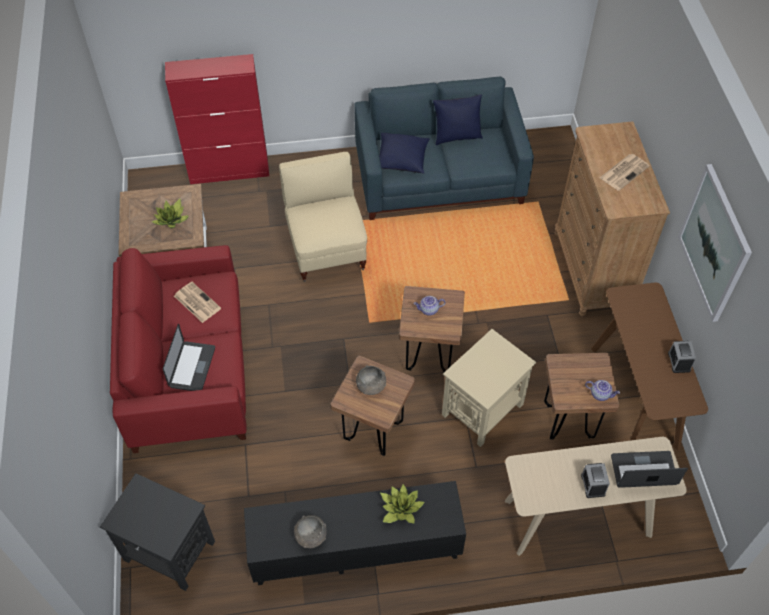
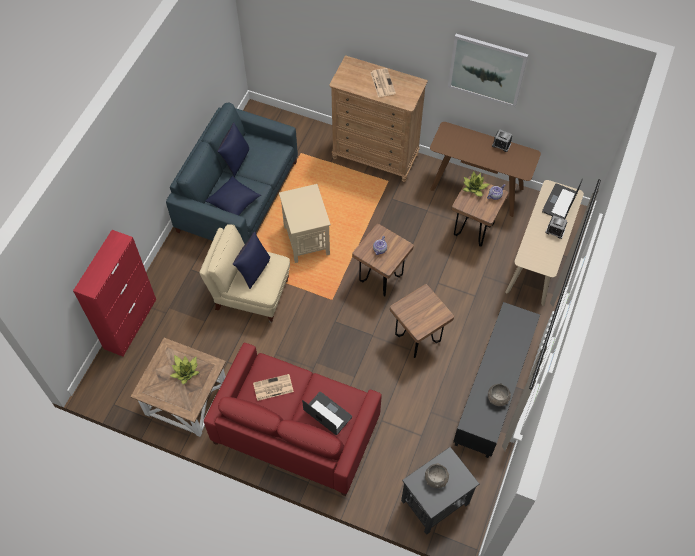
camera: 60 degrees left, 5 degrees up
(325, 214) = (254, 271): none -> blue pillow
(371, 386) = (418, 310): grey bowl -> grey bowl (436, 478)
(400, 509) = (506, 340): potted plant -> potted plant (474, 188)
(482, 410) = (438, 271): beige side table -> beige side table (306, 240)

